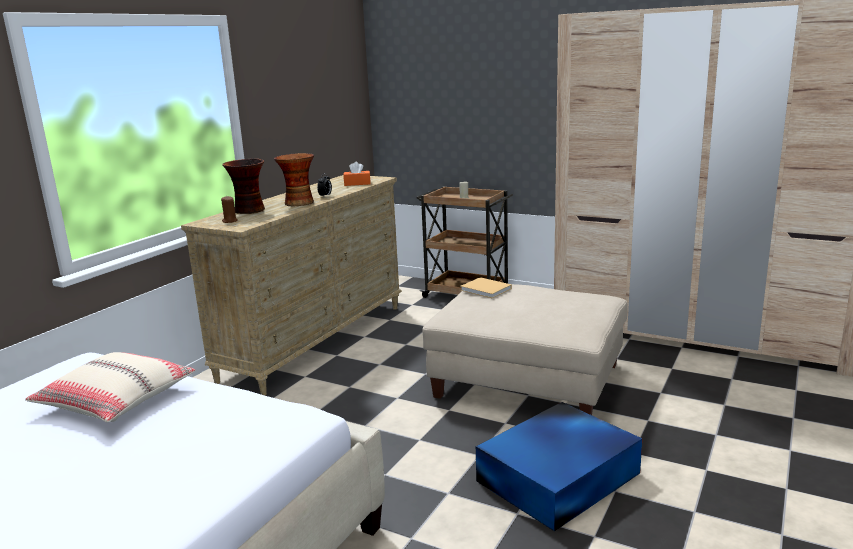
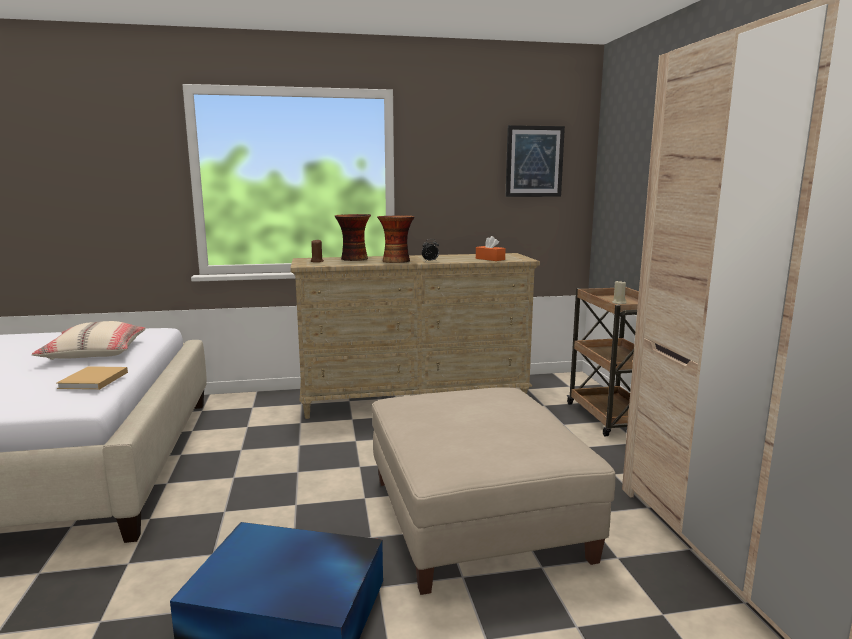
camera: 50 degrees right, 5 degrees down
(333, 83) = (534, 161): none -> picture
(487, 290) = (488, 394): beige book -> beige book (92, 381)

